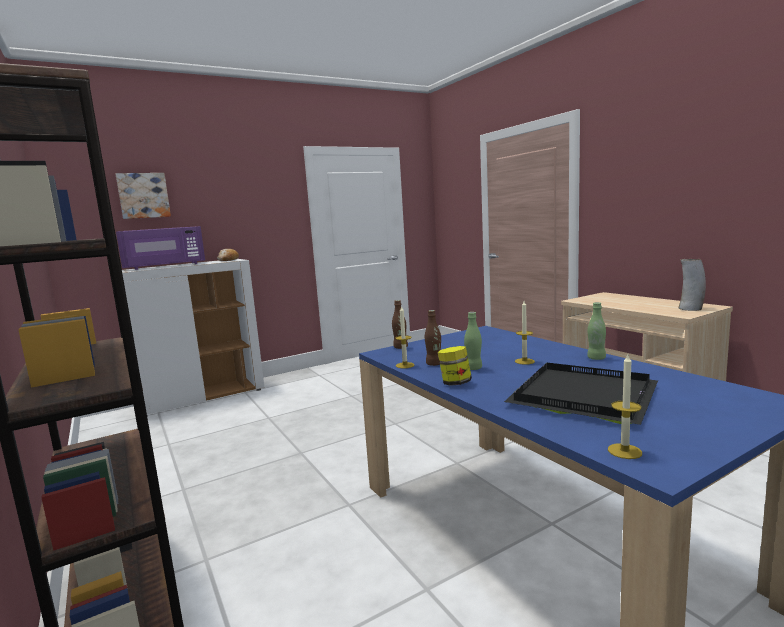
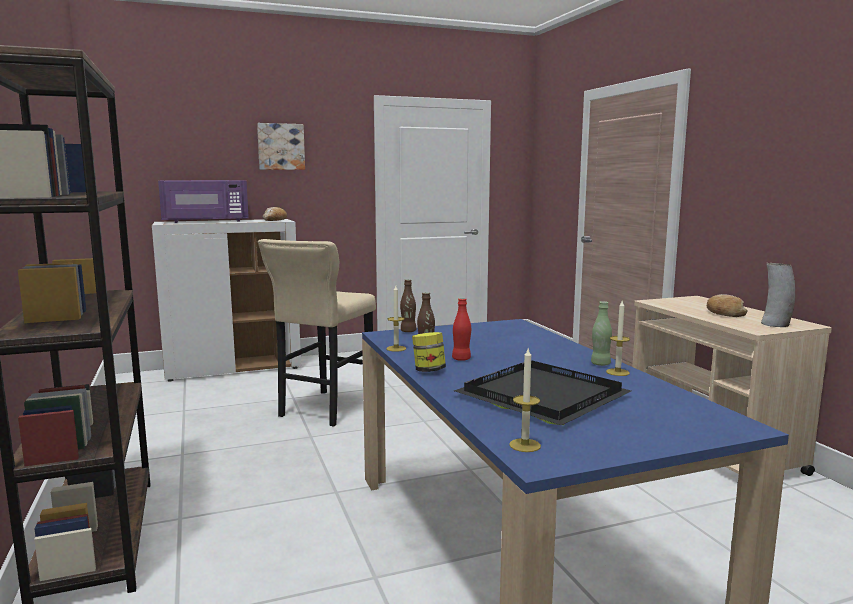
camera: 10 degrees right, 0 degrees up
(143, 195) = (192, 143): picture -> picture (281, 147)
(302, 425) = (324, 410): none -> beige stool
(473, 368) = (461, 359): green bottle -> red bottle
(524, 361) = (521, 358): candle -> candle (617, 372)
(641, 304) = (724, 313): none -> bread

